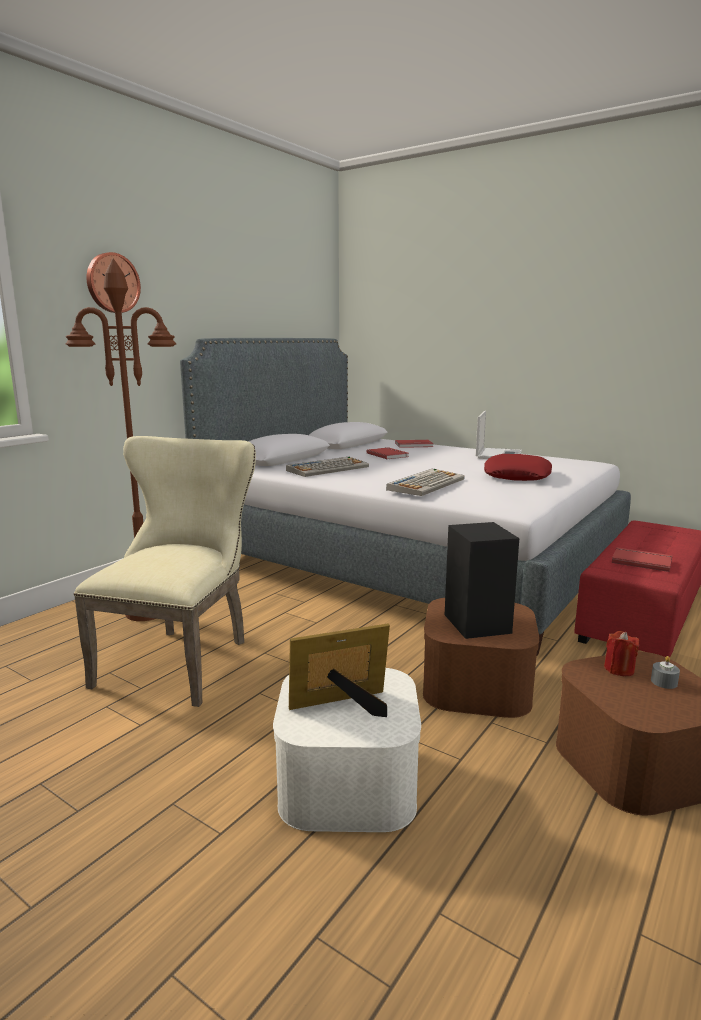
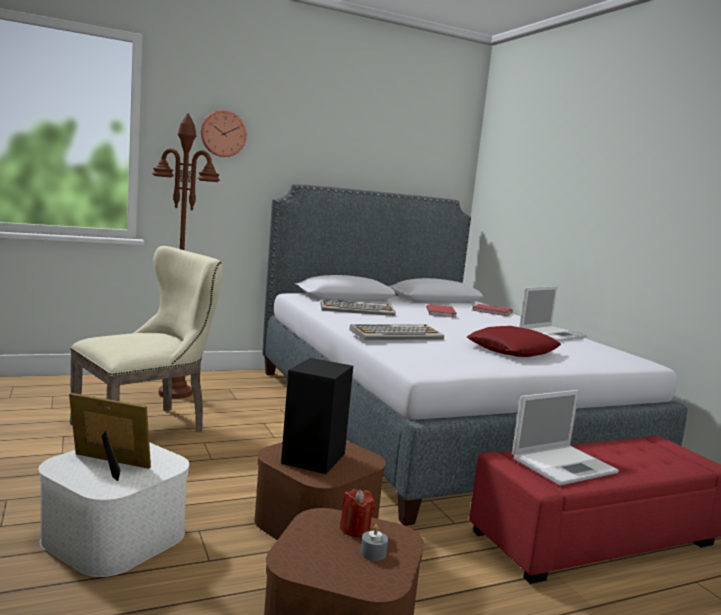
camera: 30 degrees right, 5 degrees down
(641, 561) = (564, 464): red book -> laptop

